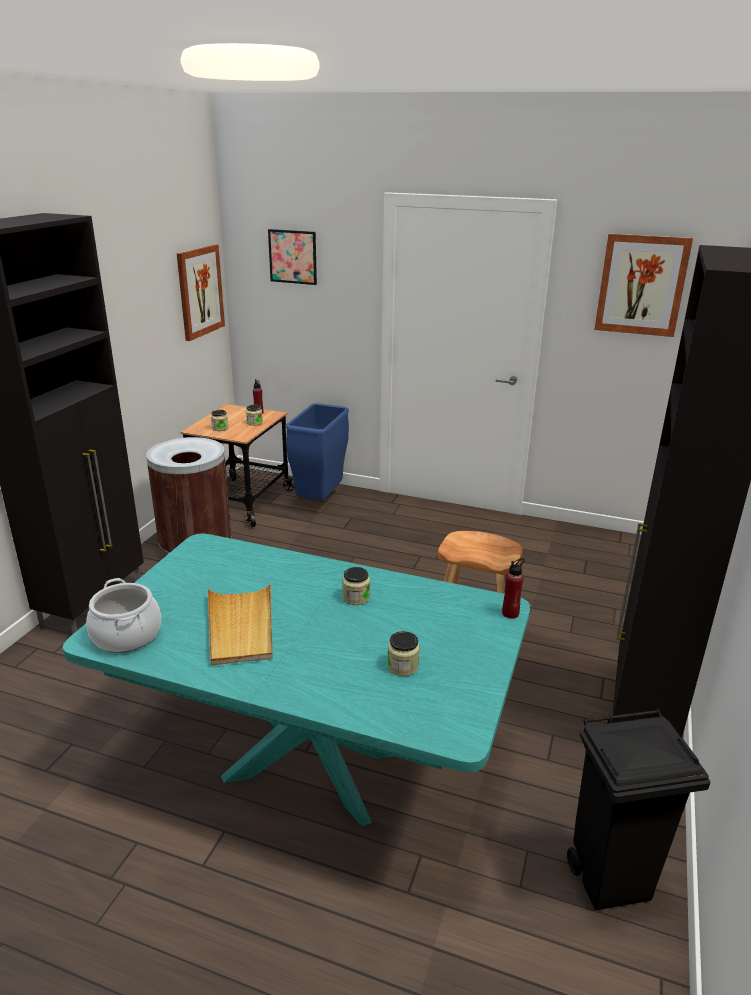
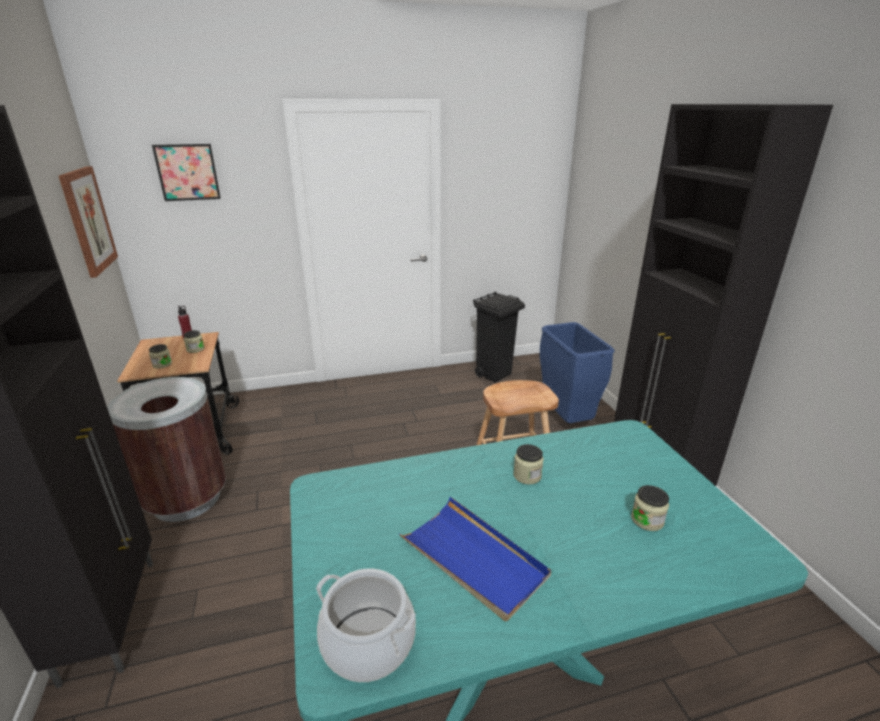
camera: 35 degrees left, 0 degrees up
(240, 627) = (473, 559): beige tray -> blue tray
(320, 501) = (273, 407): blue trash can -> blue trash can (566, 419)
(510, 613) = (642, 435): red bottle -> none
(611, 881) = (772, 609): black trash can -> black trash can (494, 374)
(641, 285) = (510, 165): picture -> none

